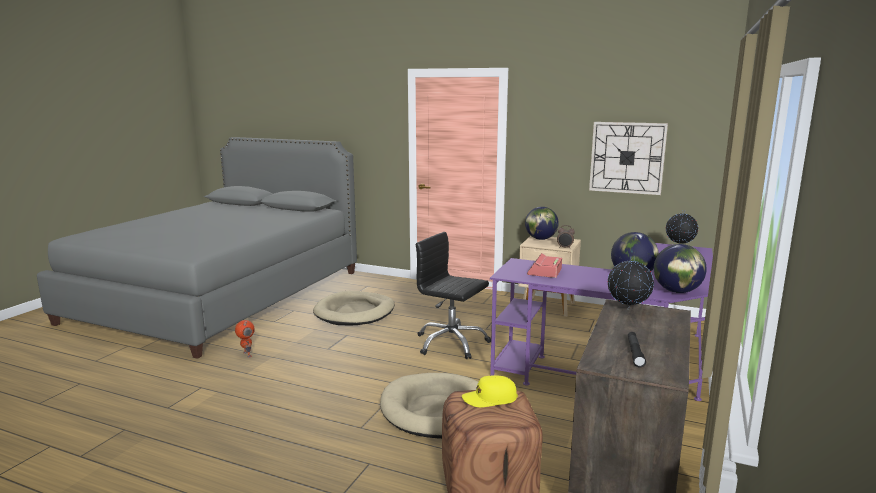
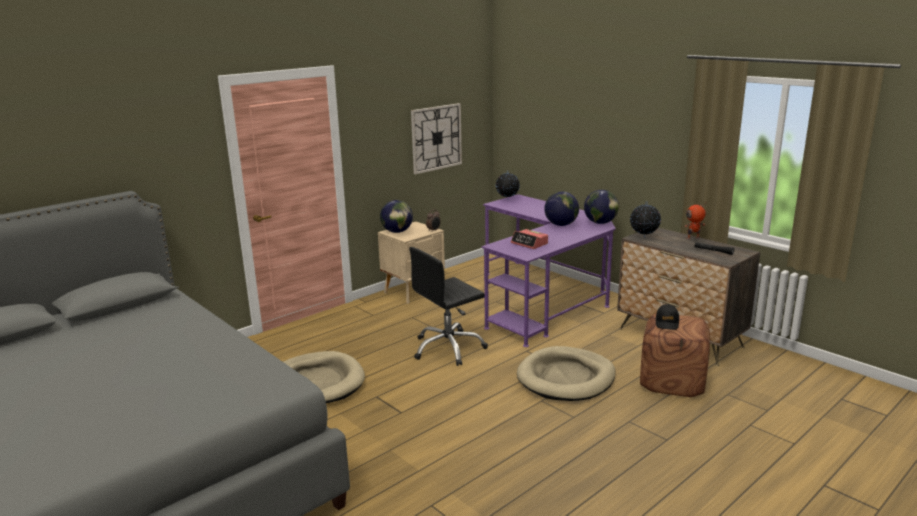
camera: 65 degrees left, 5 degrees up
(246, 354) = (368, 467): toy robot -> toy robot (693, 238)
(489, 399) = (667, 322): yellow cap -> black cap

